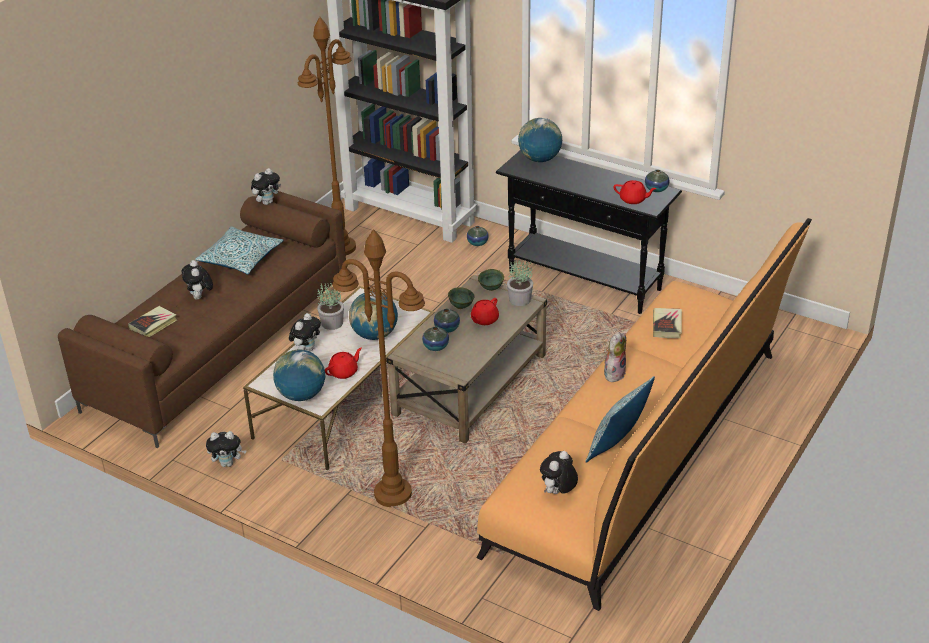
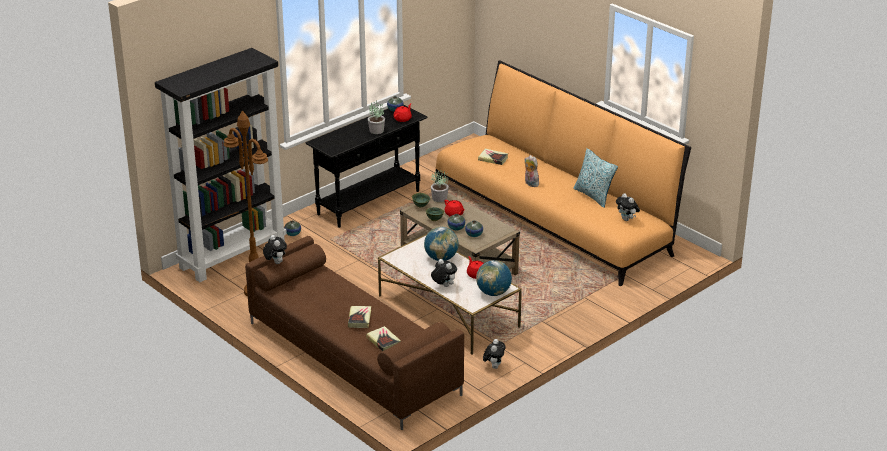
camera: 75 degrees left, 5 degrees down
(200, 297) = (359, 319): plush toy -> book
(240, 258) = (316, 298): pillow -> none
(332, 323) = (417, 272): potted plant -> potted plant (376, 130)
(393, 494) = (553, 306): brown floor lamp -> none
(540, 159) = (328, 139): globe -> none

